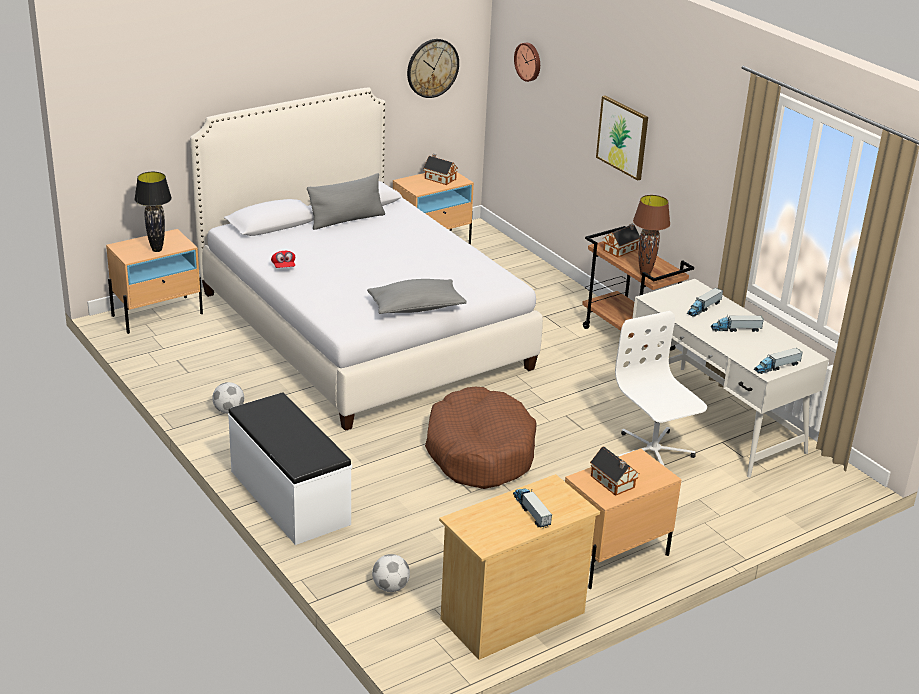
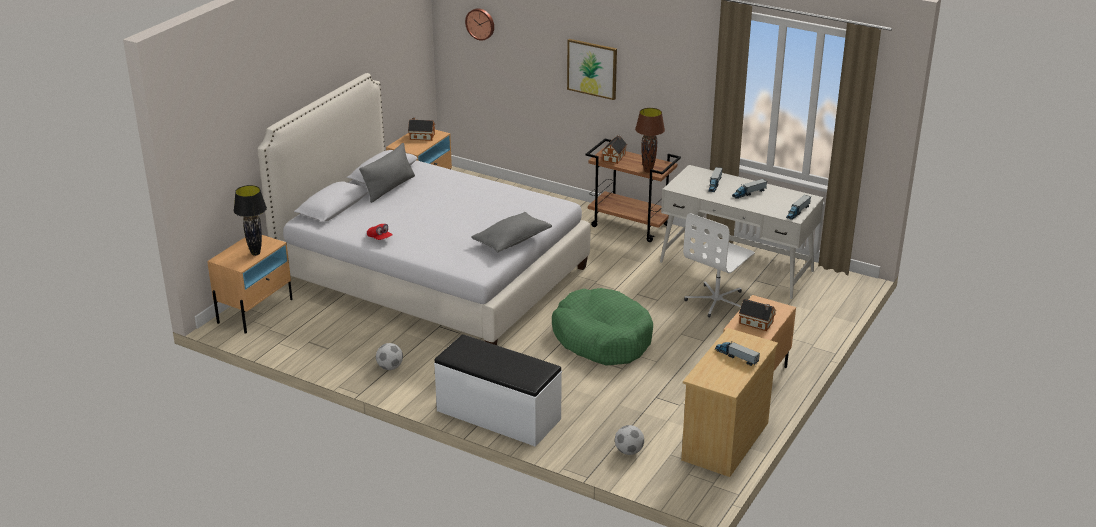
camera: 25 degrees left, 0 degrees up
(432, 68) = (400, 45): wall clock -> none
(480, 452) = (602, 338): brown dog bed -> green dog bed
(652, 452) = (717, 301): white office chair -> white office chair turned 90 degrees counterclockwise

